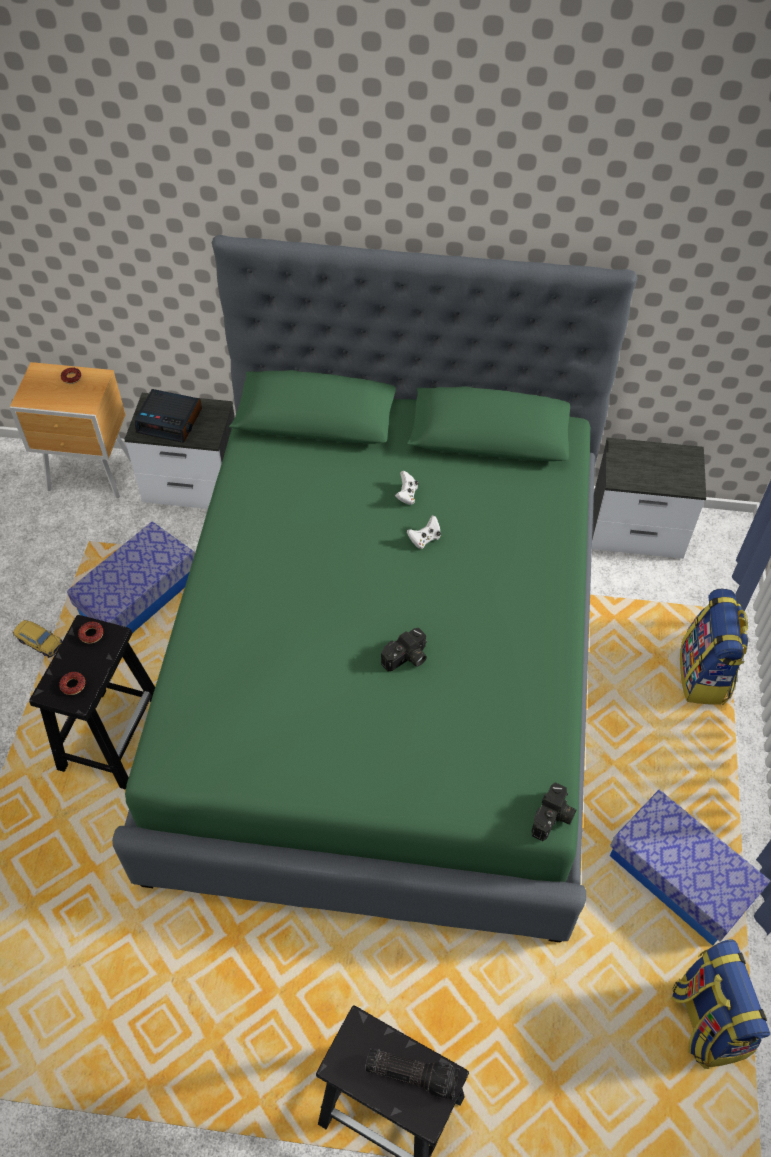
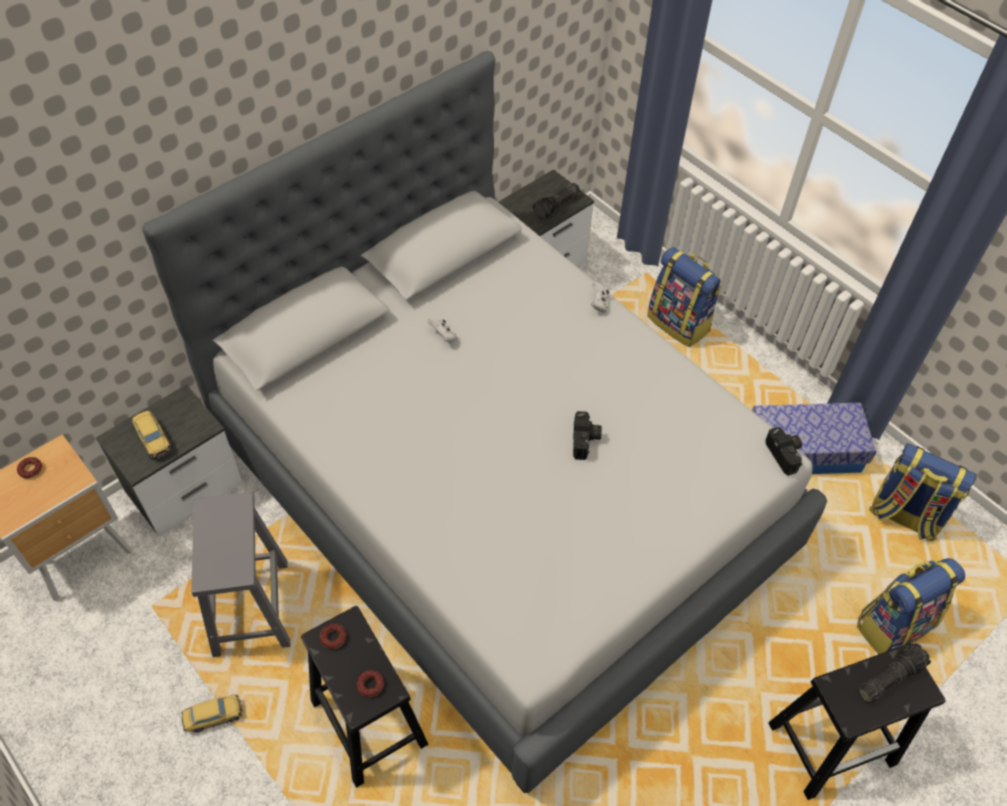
camera: 50 degrees left, 0 degrees up
(139, 595) = (250, 606): storage box -> grey stool
(170, 421) = (153, 439): alarm clock -> toy car
(386, 672) = (500, 492): green bed -> grey bed
(424, 539) = (494, 355): white game controller -> white game controller (599, 304)
(570, 1089) = (893, 624): none -> backpack
(665, 478) = (557, 206): none -> flashlight

